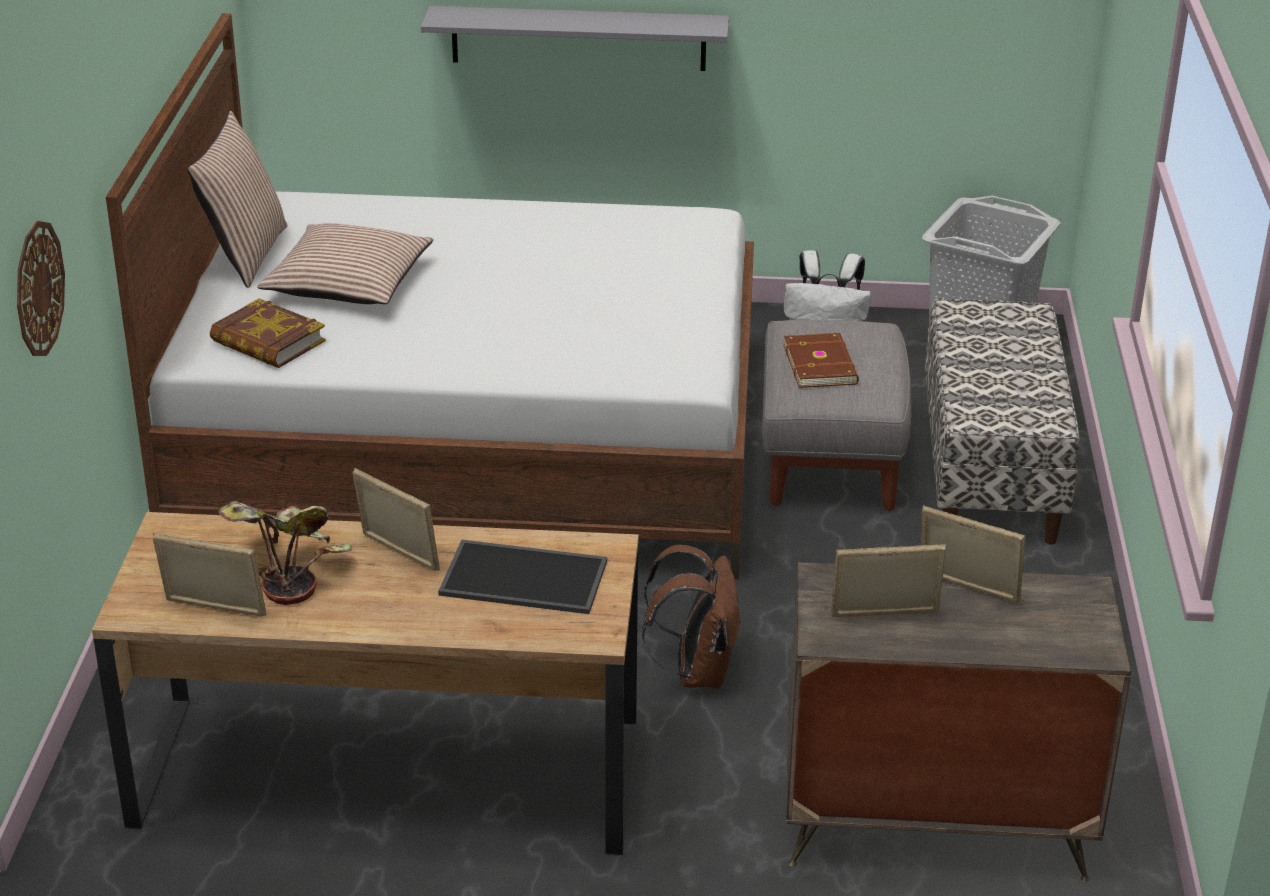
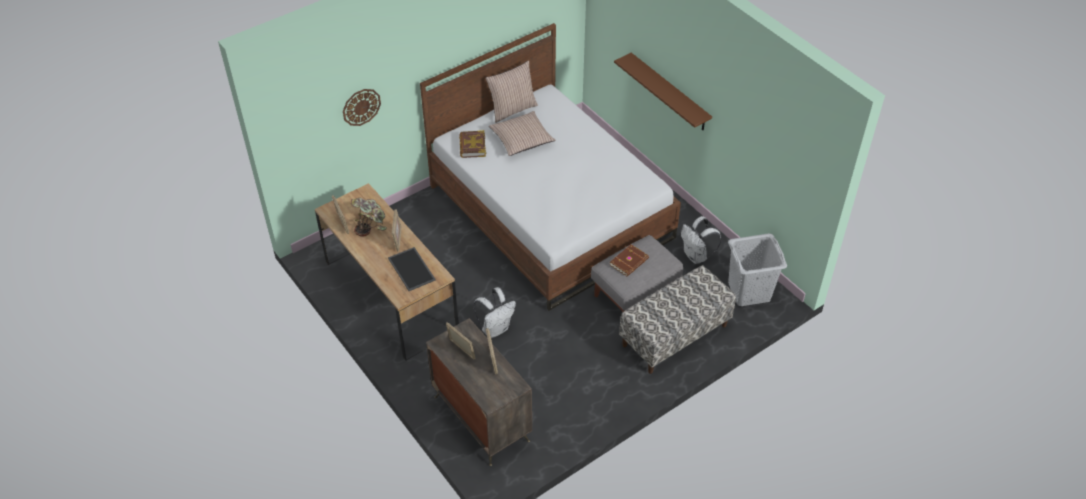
camera: 50 degrees right, 15 degrees up
(578, 38) = (669, 92): grey shelf -> brown shelf
(697, 671) = (495, 328): brown backpack -> white backpack

